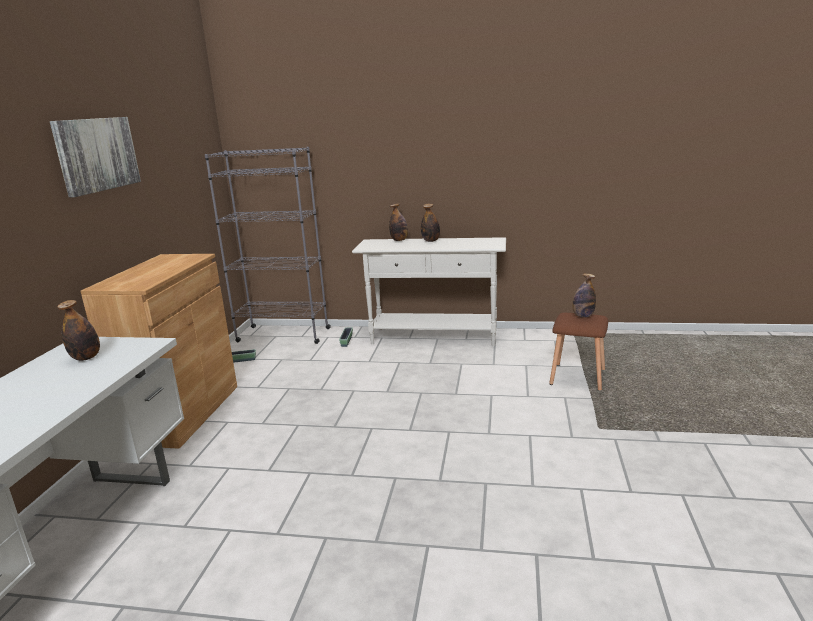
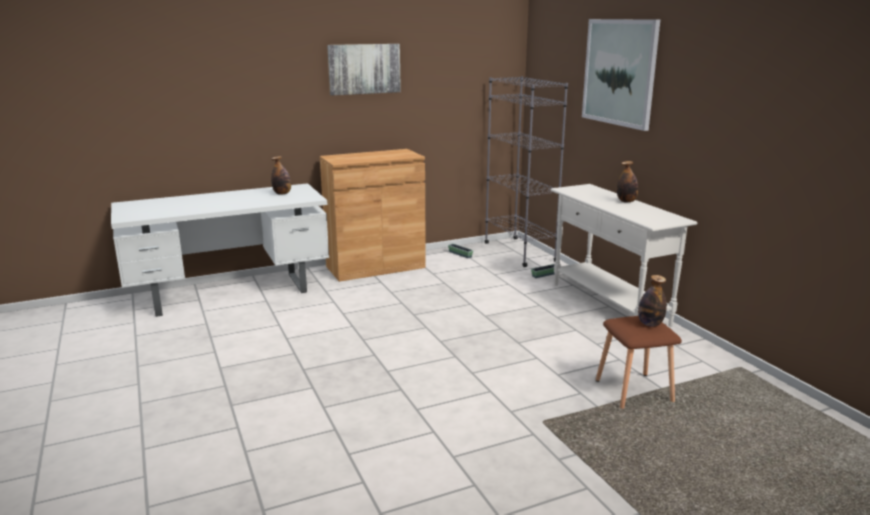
camera: 55 degrees right, 0 degrees up
(379, 126) = (619, 72): none -> picture
(399, 240) = (607, 193): bottle -> none

